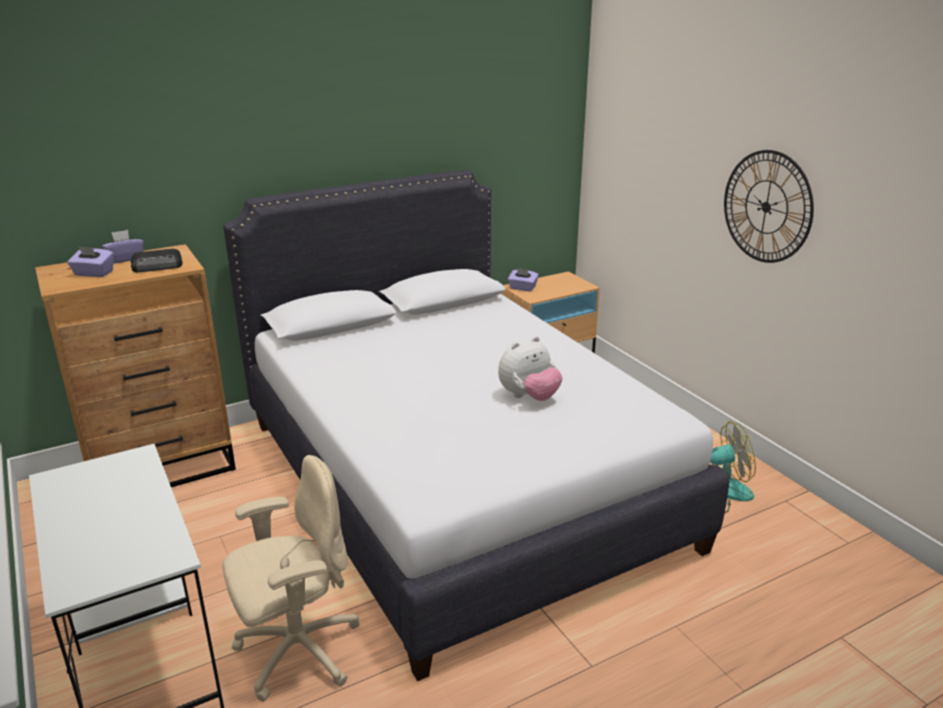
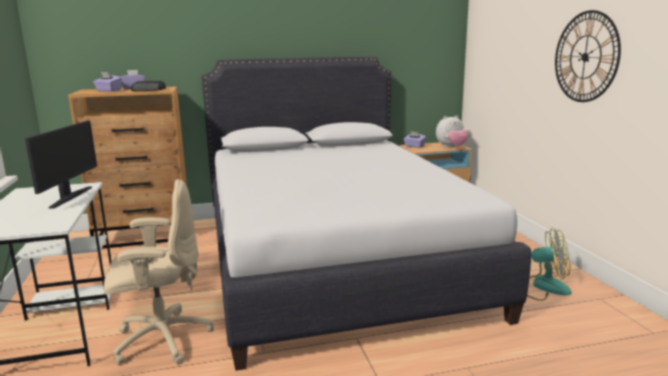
camera: 15 degrees right, 10 degrees down
(136, 488) = (69, 197): none -> monitor
(529, 397) = (375, 182): plush toy -> plush toy (451, 147)

